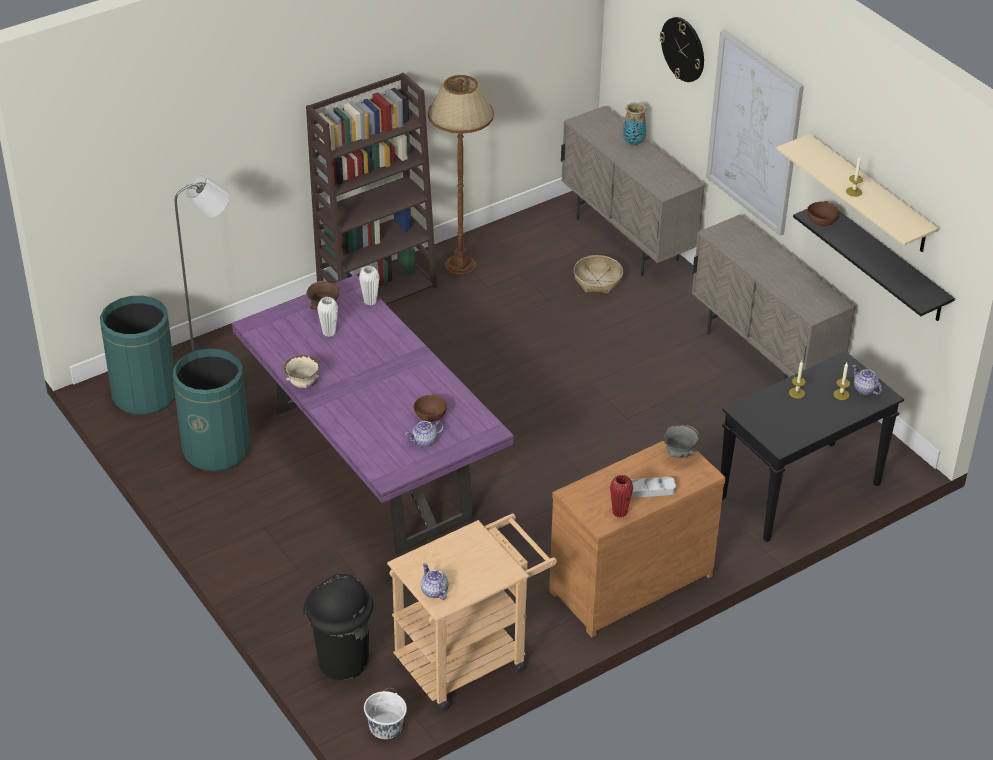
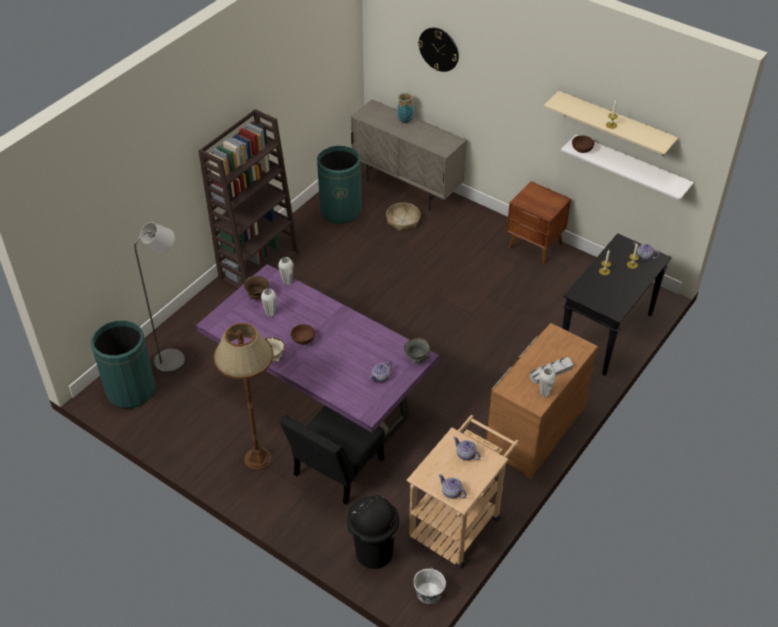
camera: 20 degrees left, 5 degrees up
(216, 449) = (204, 417): green trash can -> green trash can (341, 210)
(345, 555) = (335, 470): none -> black chair
(429, 417) = (374, 358): brown bowl -> brown bowl (302, 340)
(460, 265) = (307, 233): brown floor lamp -> brown floor lamp (258, 458)
(477, 555) = (465, 454): none -> teapot
(619, 512) = (545, 393): red vase -> white vase
(679, 454) = (560, 338): grey bowl -> grey bowl (417, 359)
(754, 132) = (508, 97): picture -> none
(763, 358) = (535, 247): beige cabinet -> brown nightstand
(886, 263) = (631, 167): black shelf -> white shelf

